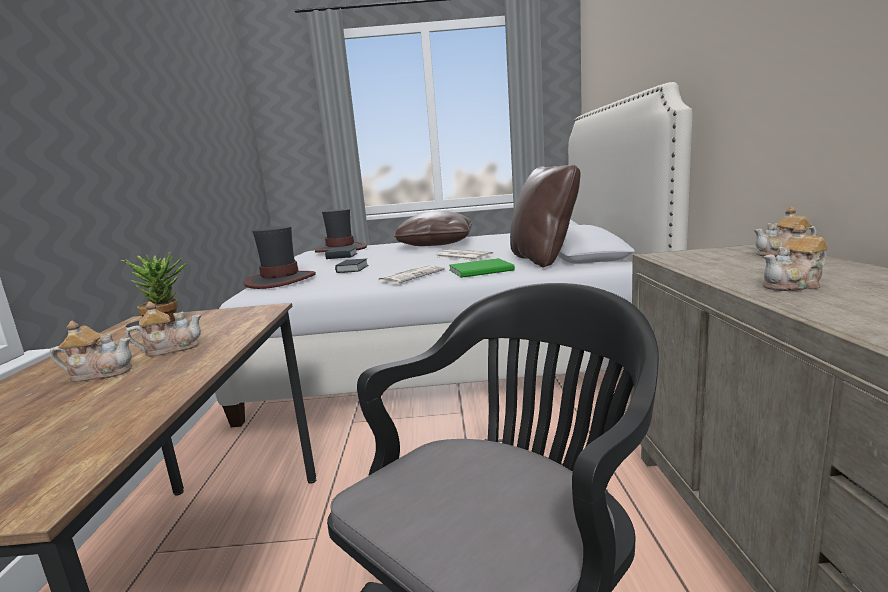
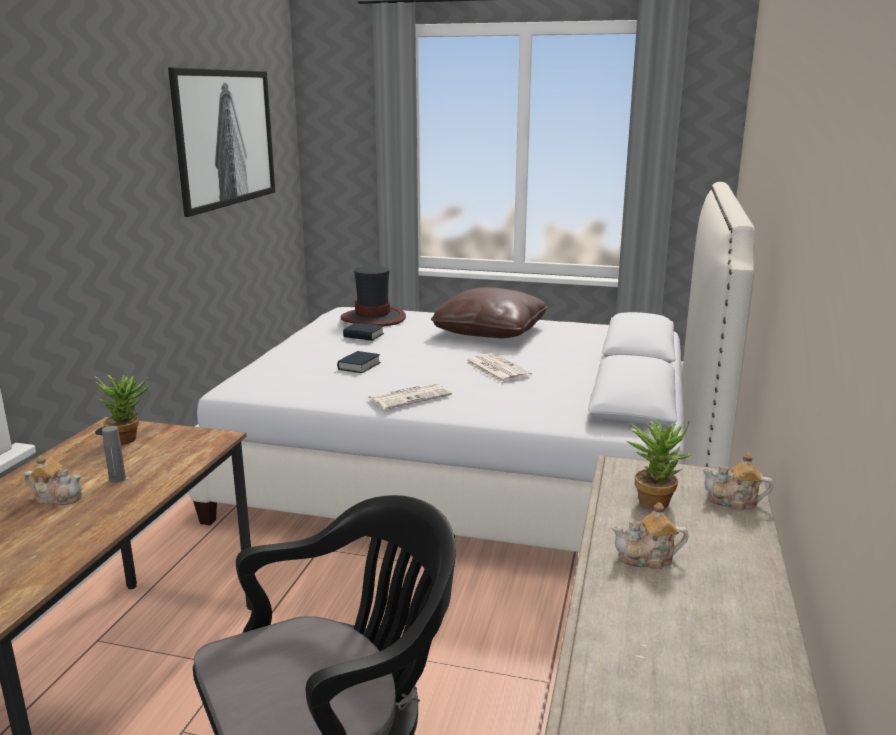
camera: 15 degrees right, 5 degrees up
(171, 349) = (117, 479): teapot -> grey bottle
(202, 102) = (224, 138): none -> picture
(280, 280) = (274, 370): hat -> none
(483, 270) = (492, 406): green book -> none
(543, 259) = (578, 401): brown pillow -> none
(723, 262) = (654, 499): none -> potted plant

